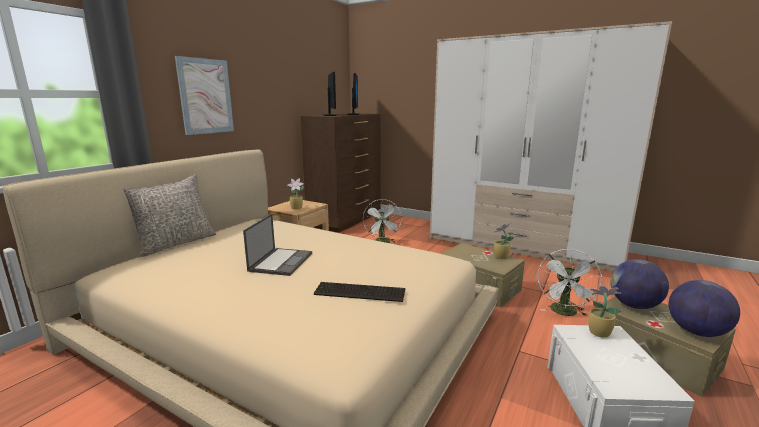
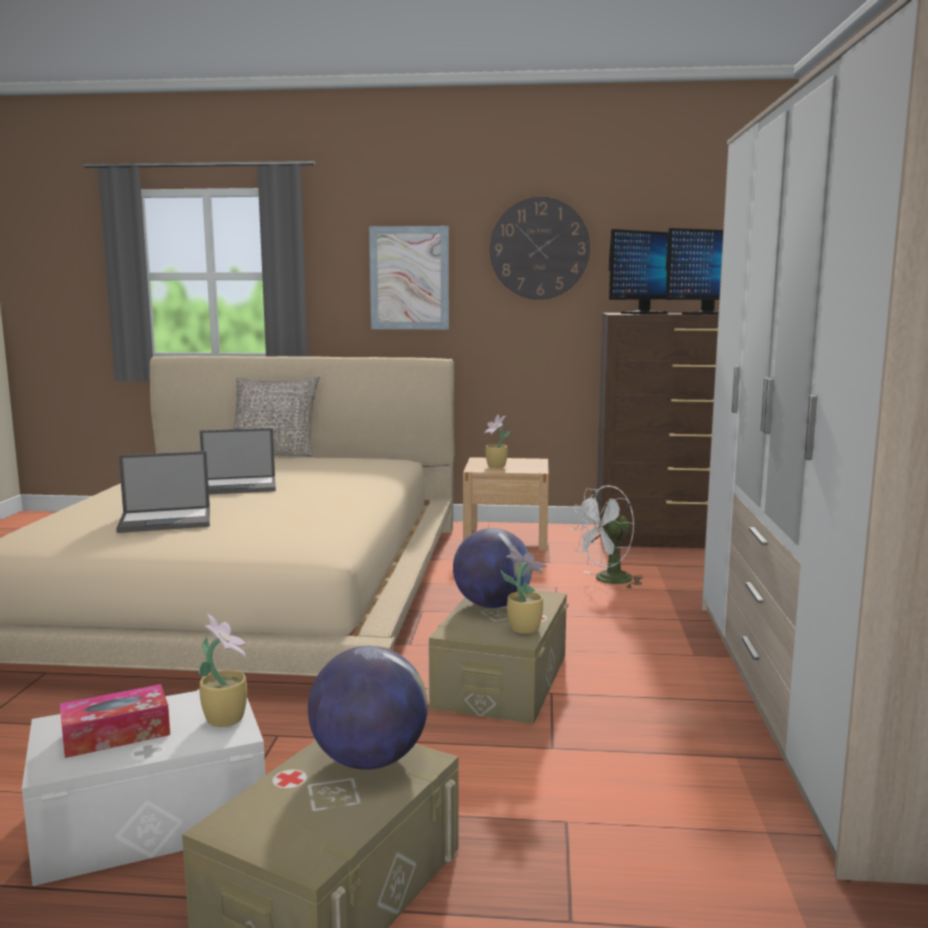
camera: 65 degrees right, 5 degrees down
(271, 79) = (539, 248): none -> wall clock
(359, 291) = (167, 520): keyboard -> laptop
(564, 313) = (461, 777): white fan -> none
(622, 366) = (116, 734): none -> tissue box
(696, 332) = (271, 825): globe -> globe (492, 605)

